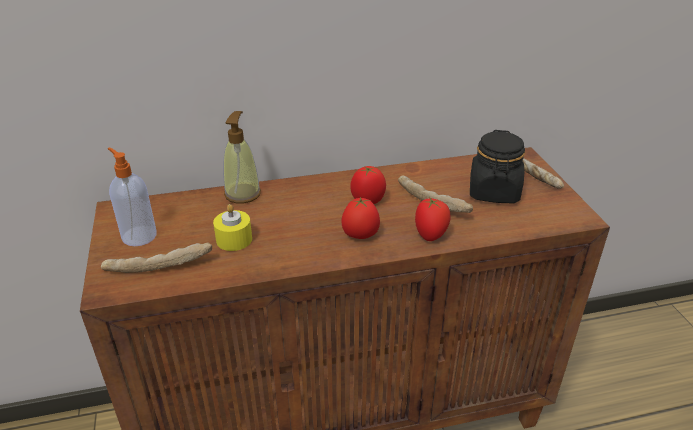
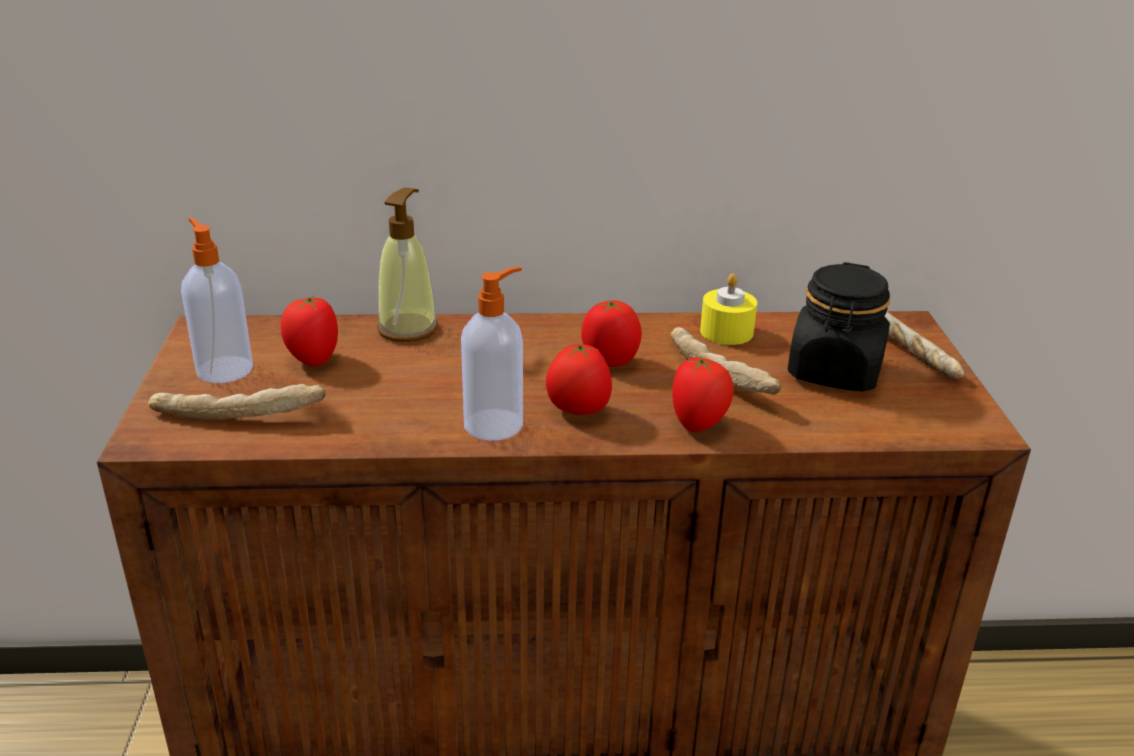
camera: 10 degrees right, 5 degrees down
(192, 222) = (313, 359): none -> tomato
(234, 239) = (370, 392): yellow candle -> yellow candle (726, 332)
(315, 251) = (495, 424): none -> soap dispenser

